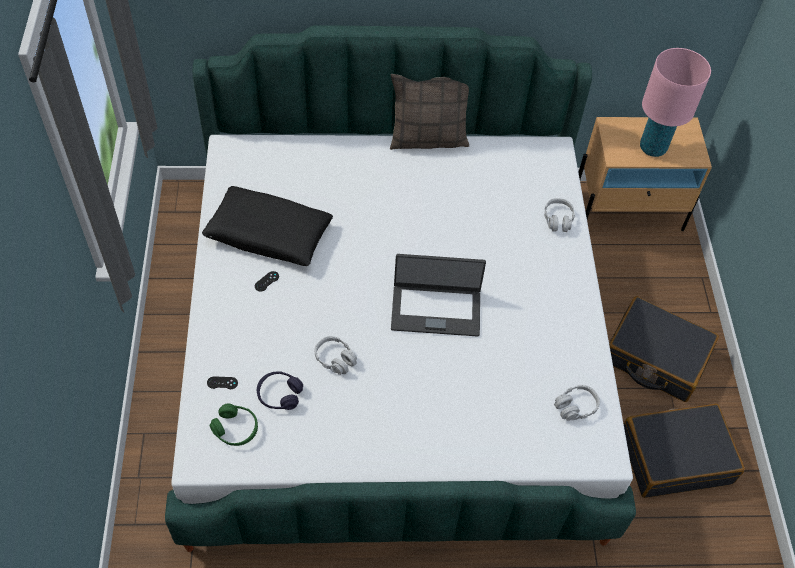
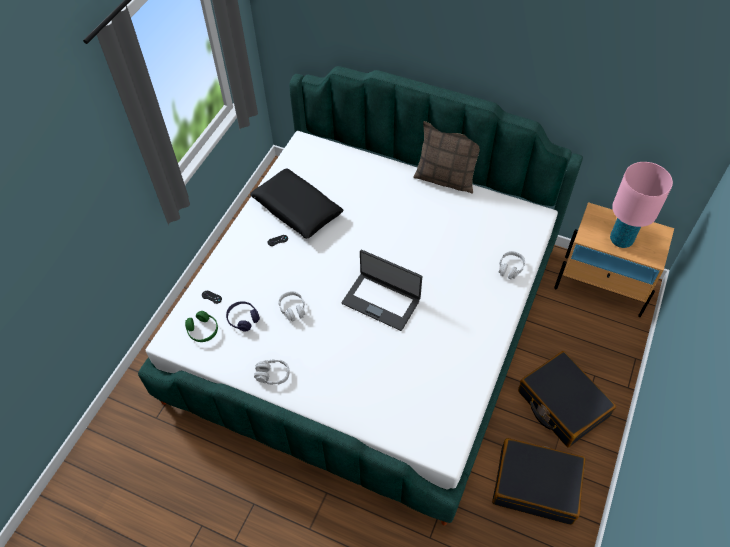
camera: 30 degrees right, 0 degrees up
(575, 407) = (443, 409): grey headphones -> grey headphones (272, 375)

